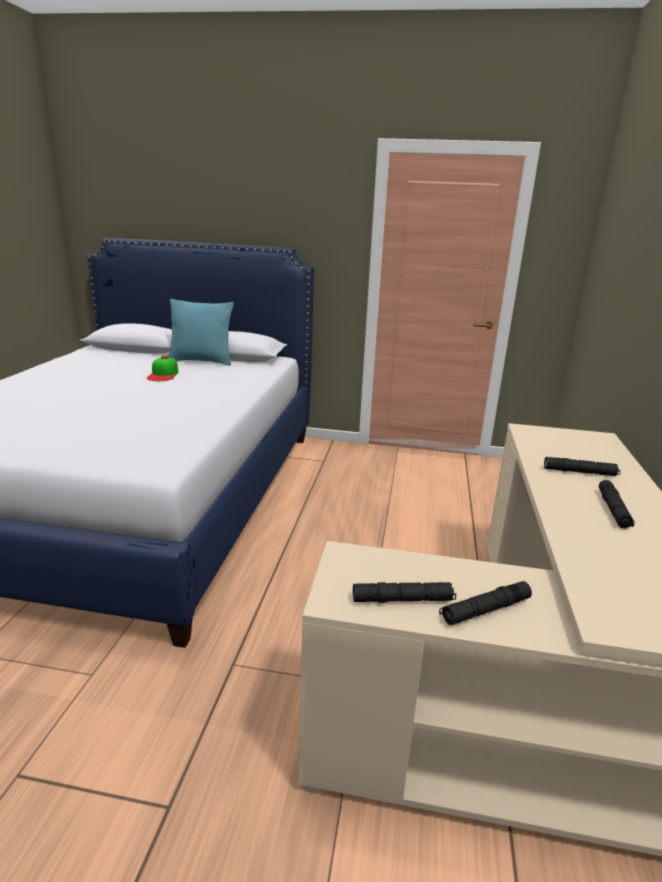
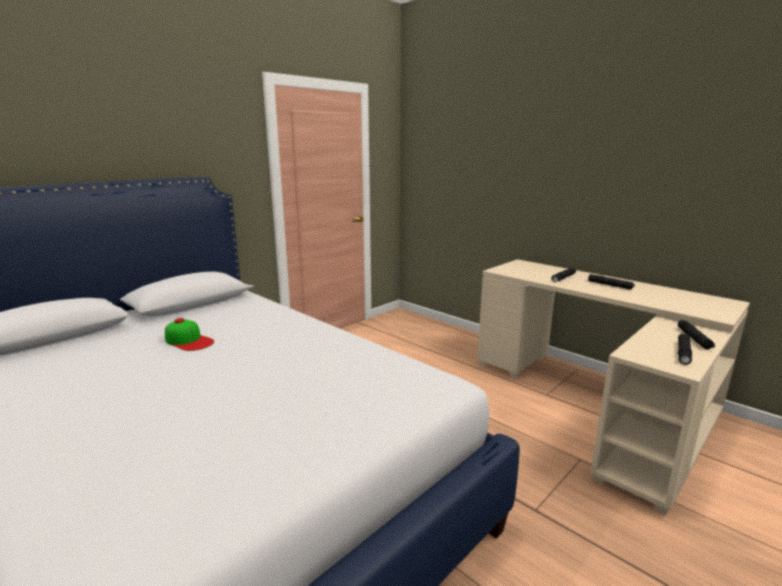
camera: 55 degrees left, 5 degrees down
(201, 361) = (178, 317): turquoise pillow -> none

